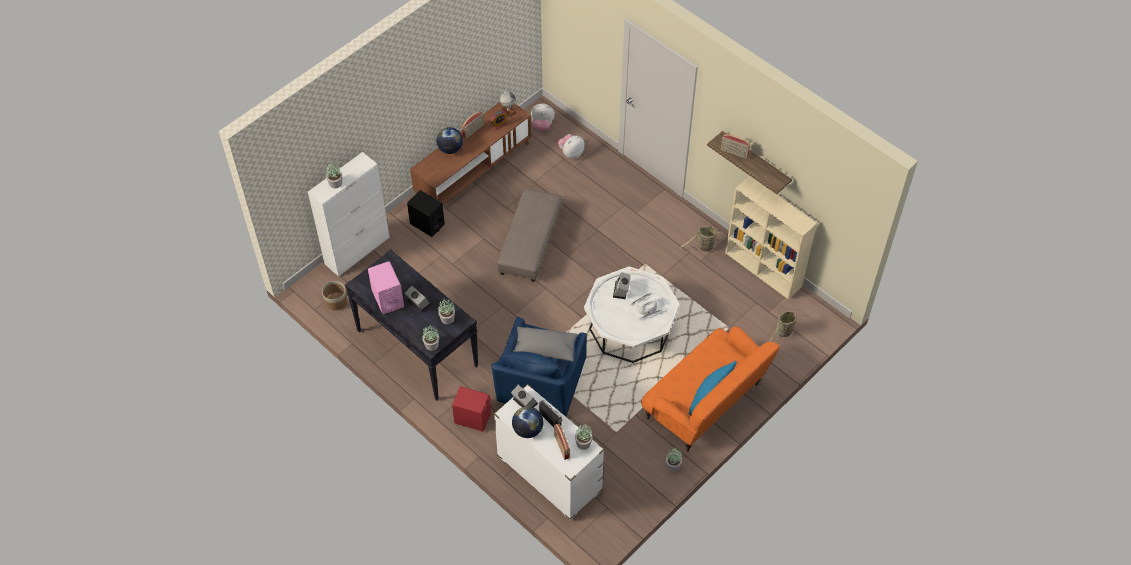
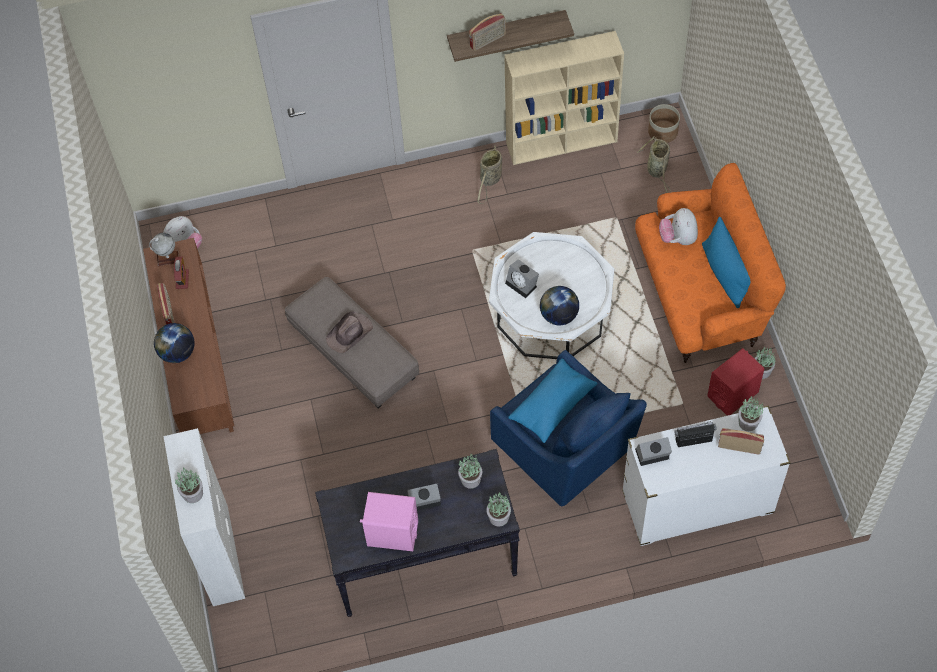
camera: 55 degrees left, 5 degrees up
(336, 301) = (283, 620): planter -> planter (662, 132)
(427, 224) = (240, 452): black speaker -> none
(473, 418) = (568, 547): red speaker -> red speaker (732, 394)
(528, 430) = (694, 471): globe -> globe (559, 315)
(529, 226) = (350, 333): none -> brown hat
(545, 349) = (553, 406): grey pillow -> blue pillow
(571, 153) = (252, 238): plush toy -> plush toy (678, 238)
(647, 307) = (564, 271): white hat -> none

